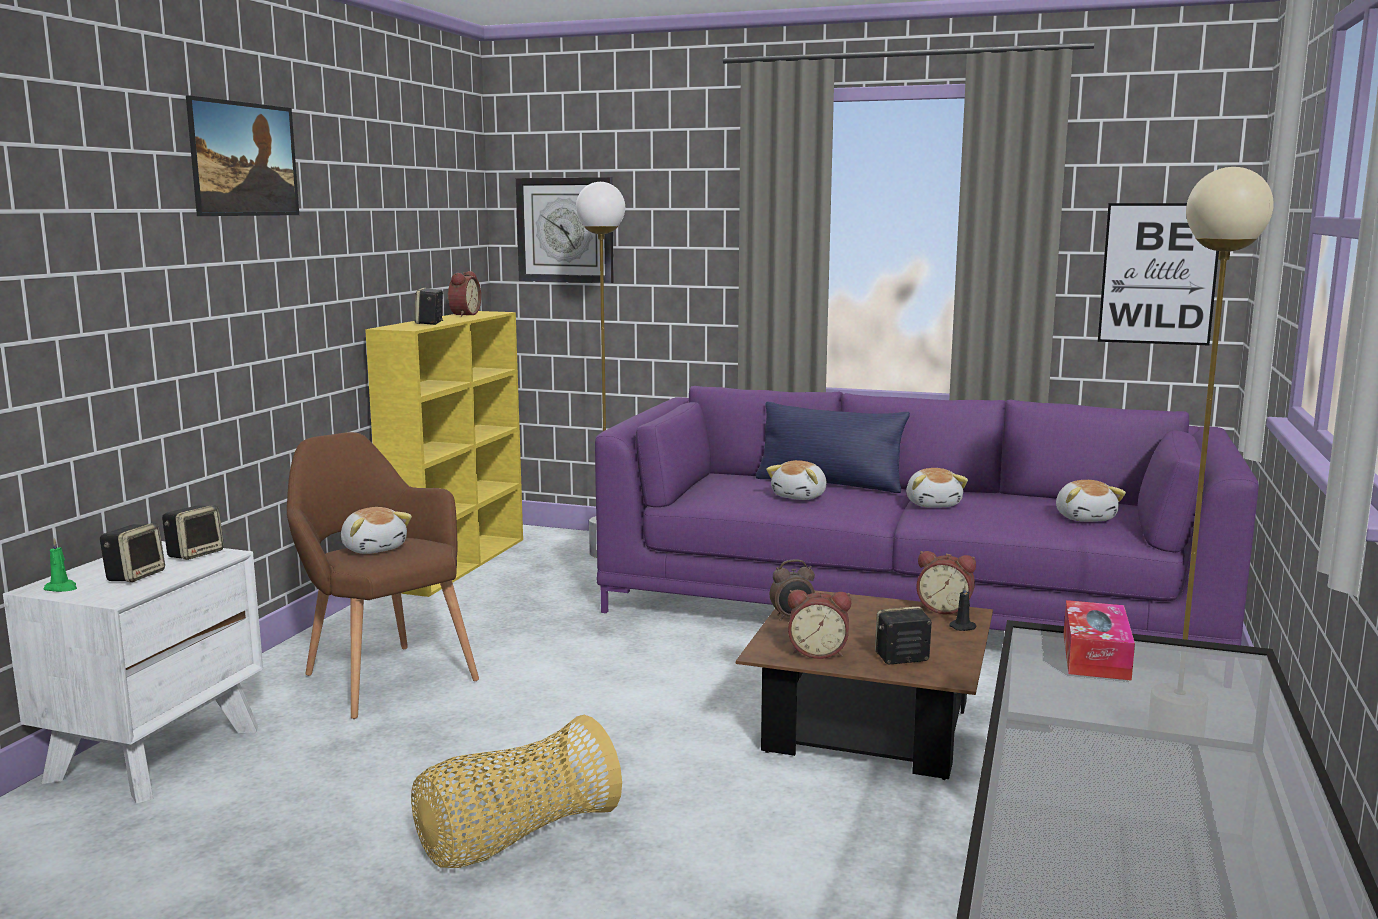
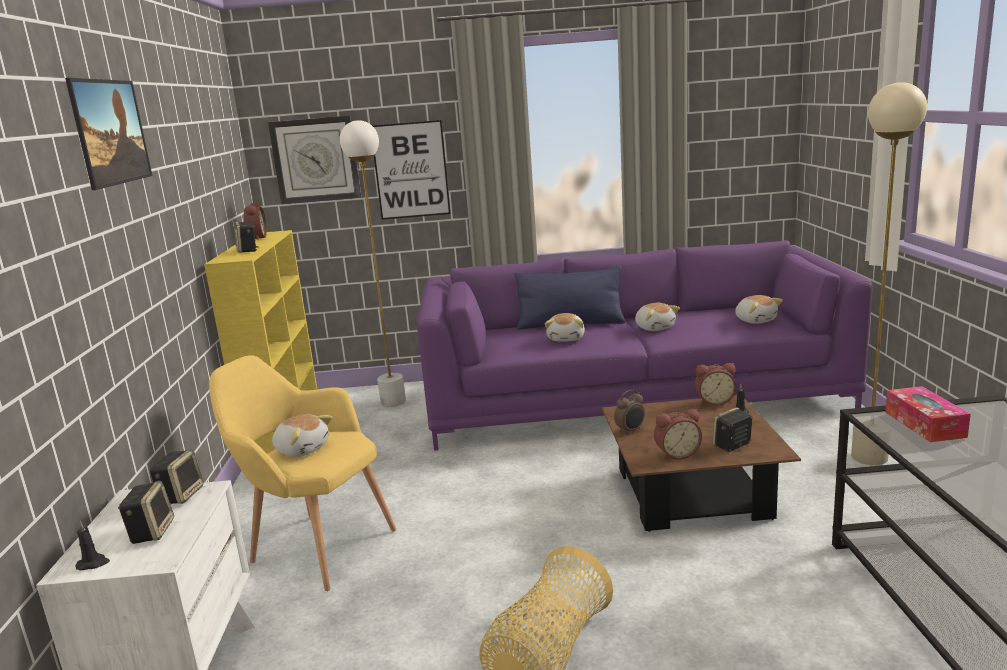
camera: 20 degrees left, 5 degrees up
(61, 588) = (93, 564): green candle -> black candle
(381, 675) = (314, 546): brown armchair -> yellow armchair
(1158, 274) = (745, 151): picture -> picture (411, 170)

